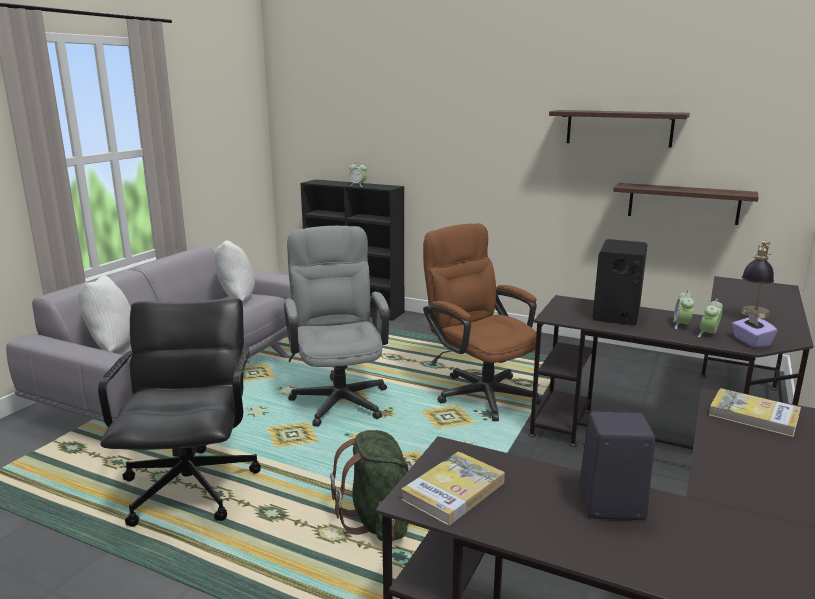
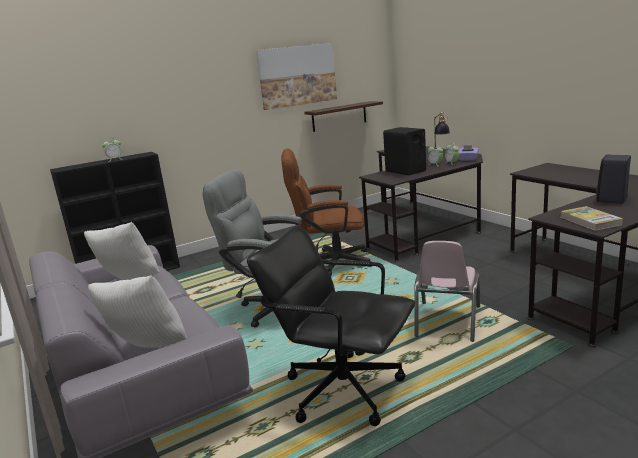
camera: 55 degrees left, 0 degrees up
(379, 520) = (447, 321): green backpack -> pink chair
(619, 128) = (297, 75): shelf -> picture
(753, 415) = (543, 171): book -> none

